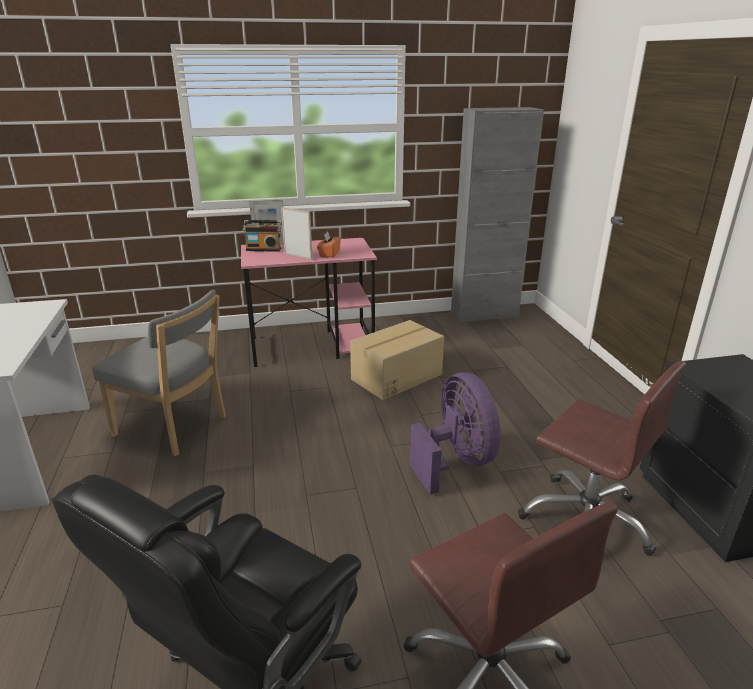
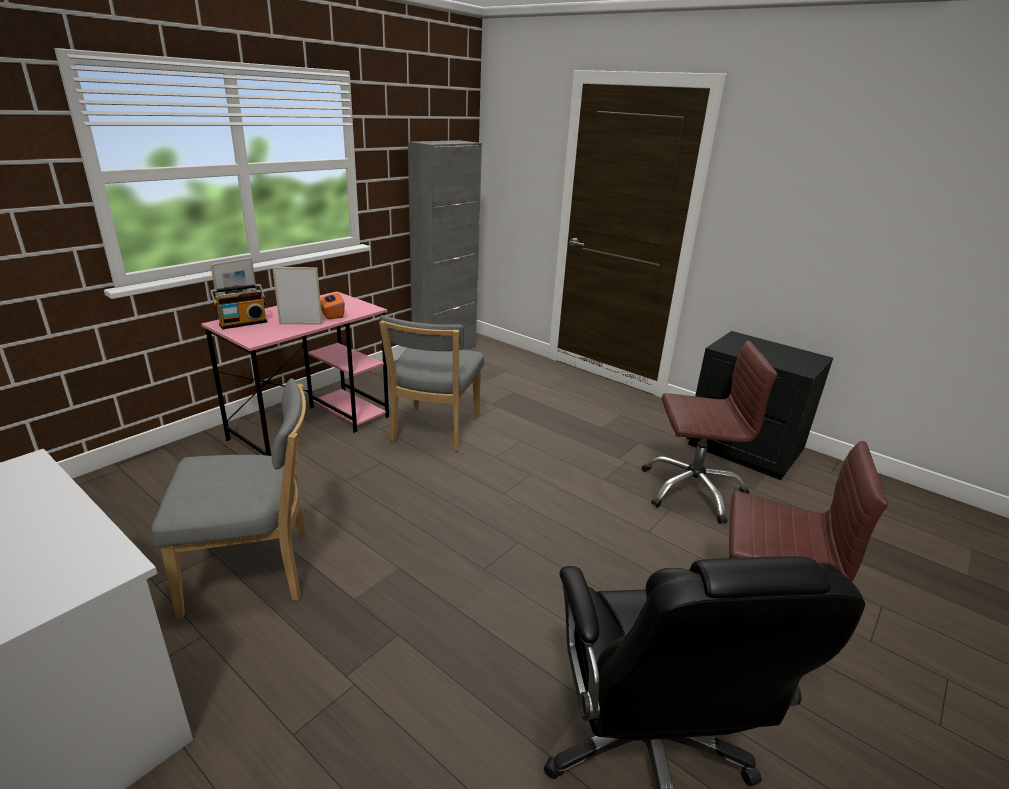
camera: 40 degrees left, 0 degrees up
(395, 377) = (434, 431): cardboard box -> grey chair
(456, 461) = (567, 484): purple fan -> none

